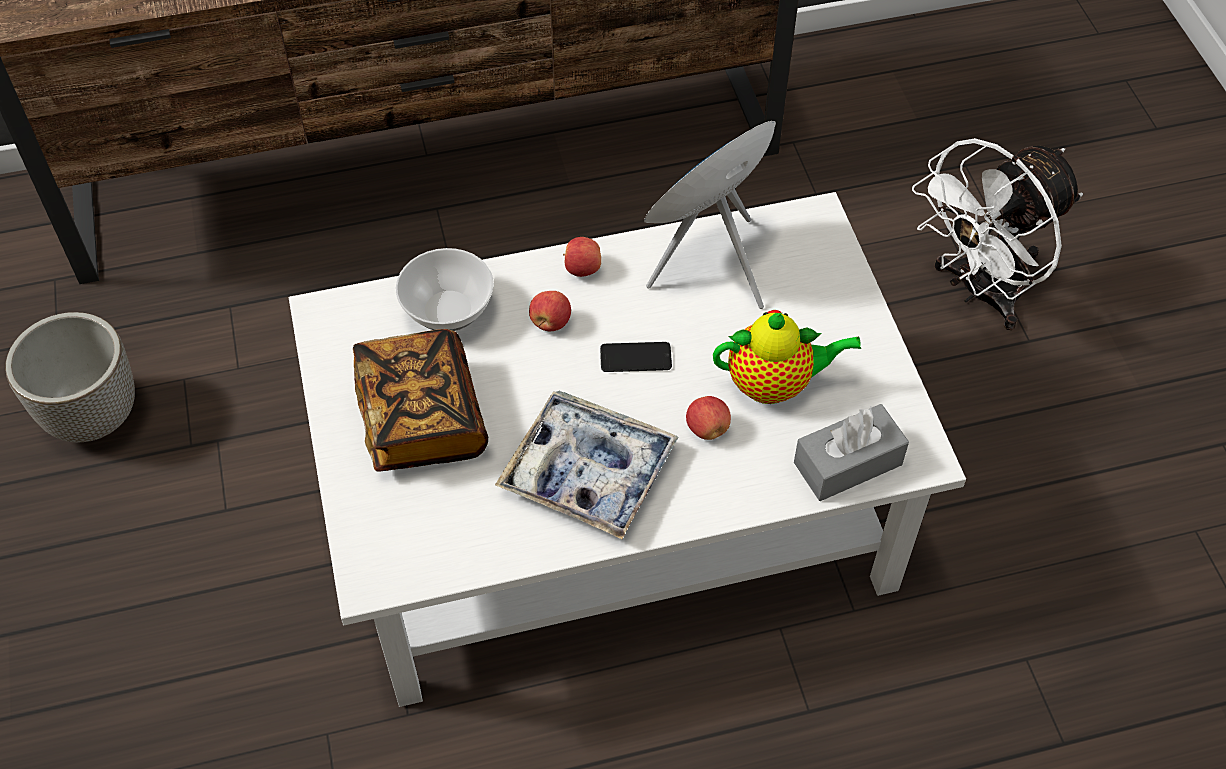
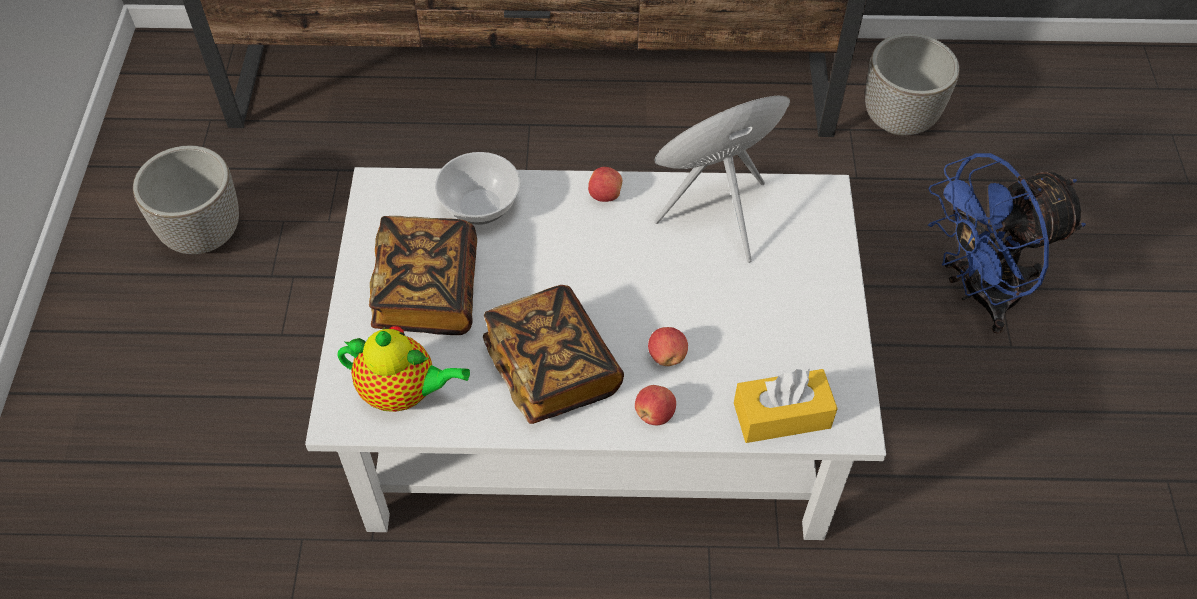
camera: 15 degrees right, 0 degrees up
(550, 322) = (562, 235): apple -> apple (654, 414)
(588, 472) = (552, 370): tray -> book
(635, 358) = (625, 281): phone -> none
(774, 384) = (739, 331): teapot -> teapot (403, 393)
(842, 121) = (899, 120): none -> planter
(847, 463) = (782, 415): grey tissue box -> yellow tissue box
(979, 292) = (977, 294): white fan -> blue fan

